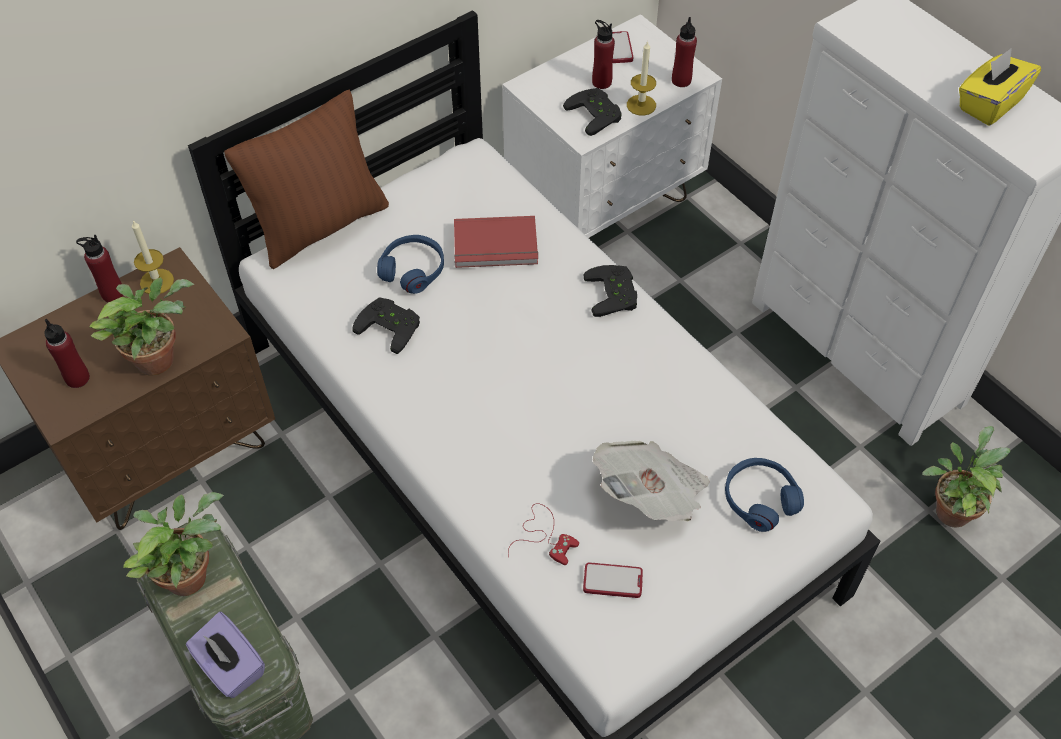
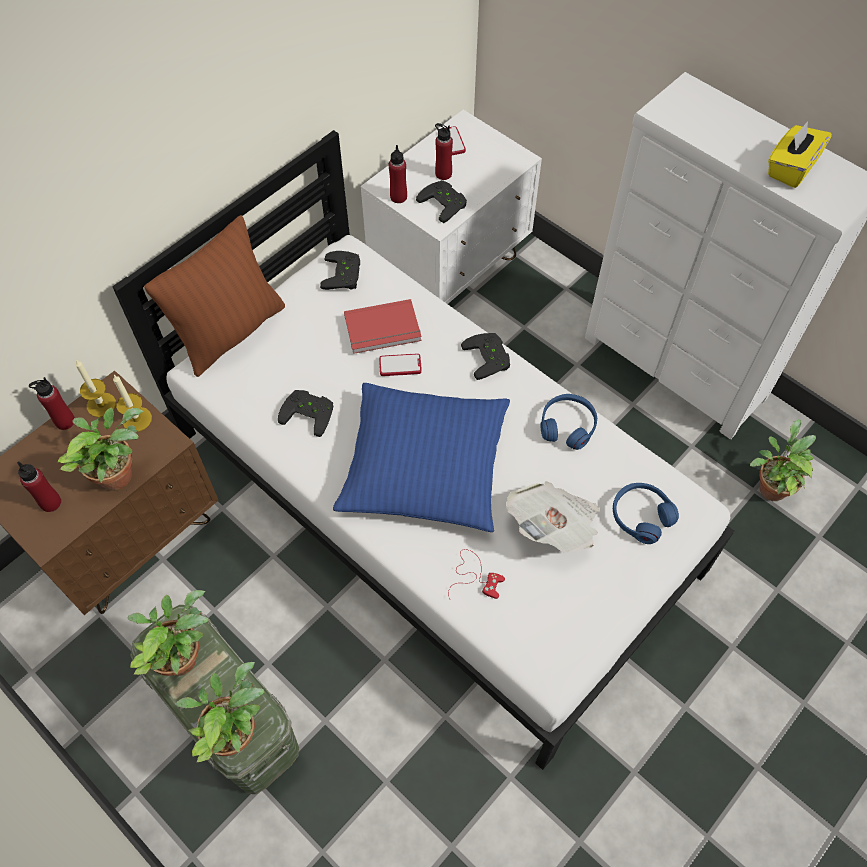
camera: 10 degrees left, 5 degrees up
(230, 667) = (234, 730): purple tissue box -> potted plant
(413, 269) = (317, 360): blue headphones -> blue headphones (567, 425)
(464, 180) = (344, 274): none -> black game controller
(512, 403) = (424, 465): none -> blue pillow
(612, 581) = (538, 605): phone -> phone (400, 365)
(641, 105) = (480, 190): candle -> candle (137, 419)
(681, 80) = (508, 164): red bottle -> red bottle (398, 197)

